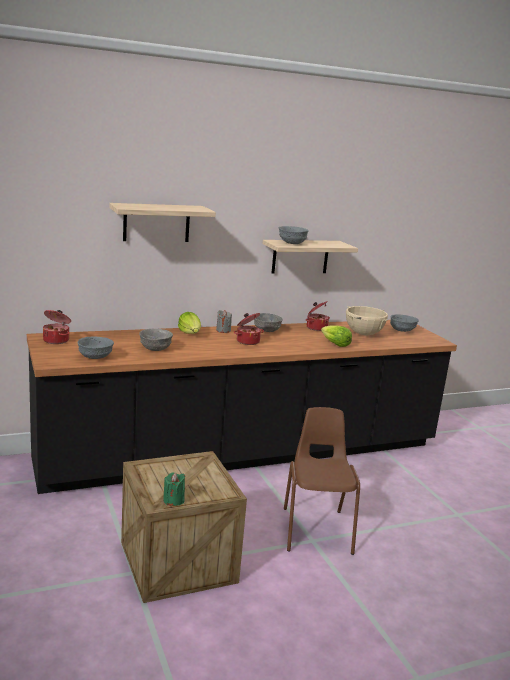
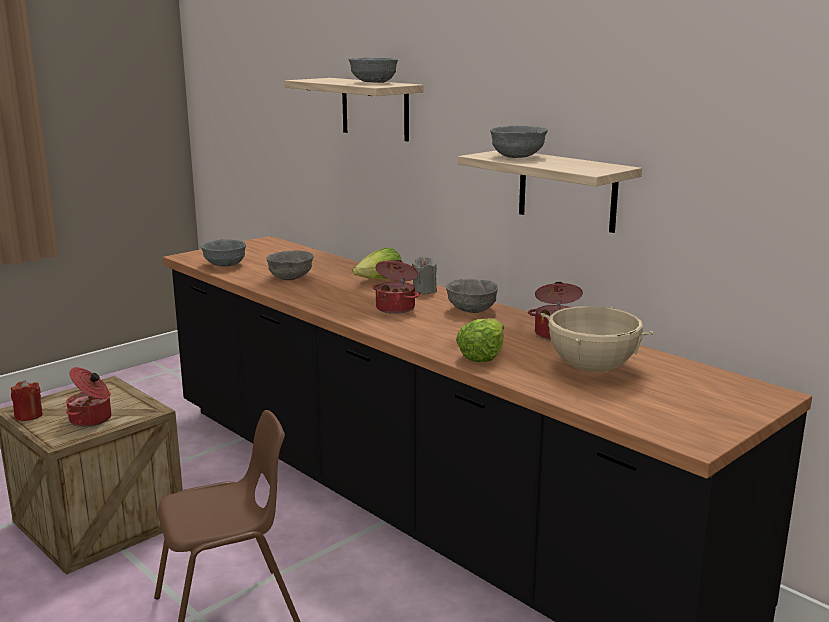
camera: 70 degrees right, 0 degrees up
(57, 340) = (262, 246): cooking pot -> cooking pot (91, 419)
(173, 500) = (28, 416): green candle -> red candle
(402, 330) = (696, 397): grey bowl -> grey bowl (372, 83)

